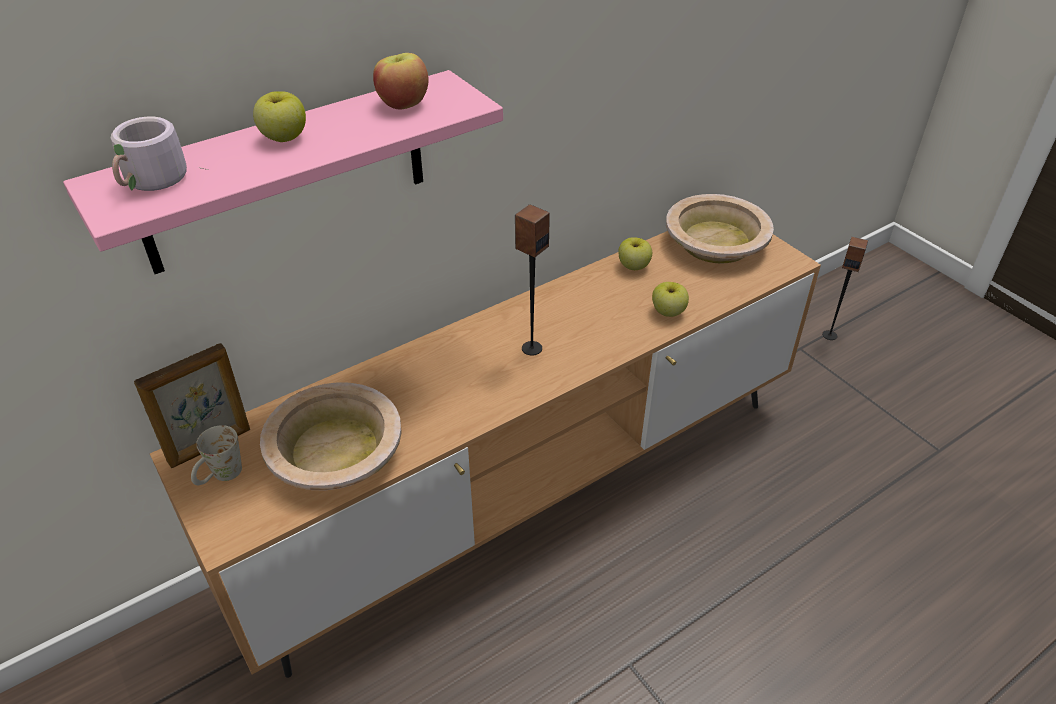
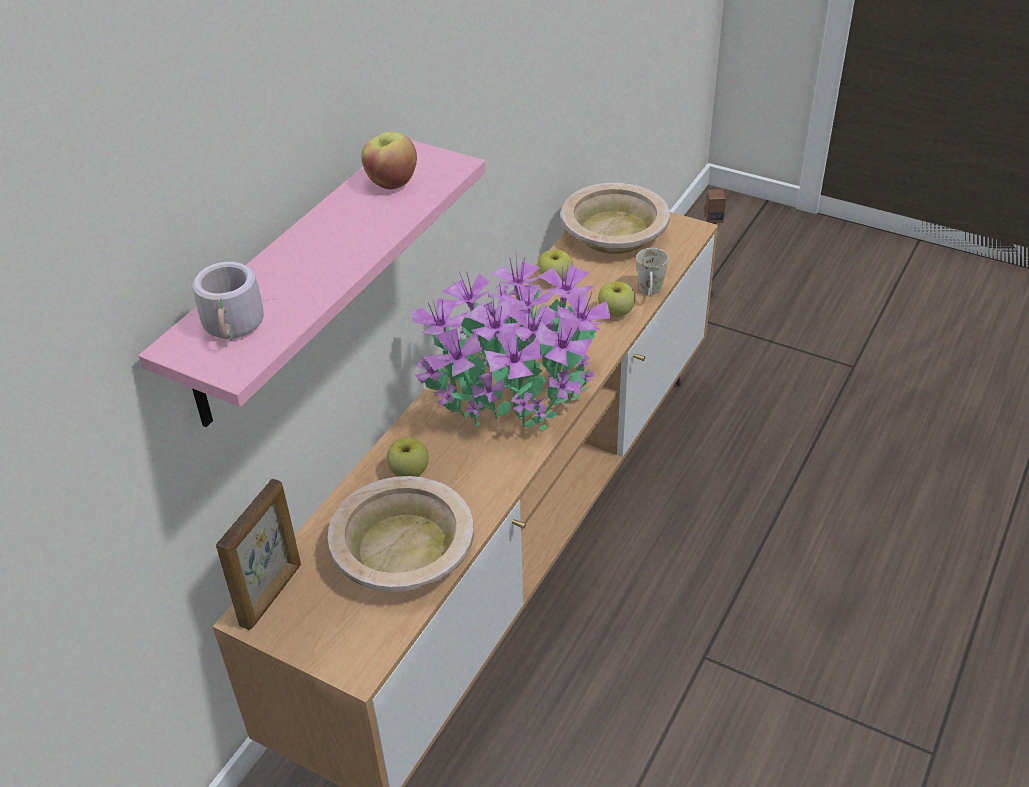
camera: 25 degrees left, 0 degrees up
(220, 477) = (307, 617): white mug -> white mug (650, 292)
(284, 137) = (313, 247): apple -> apple (409, 472)
(531, 348) = (516, 388): speaker -> potted plant

